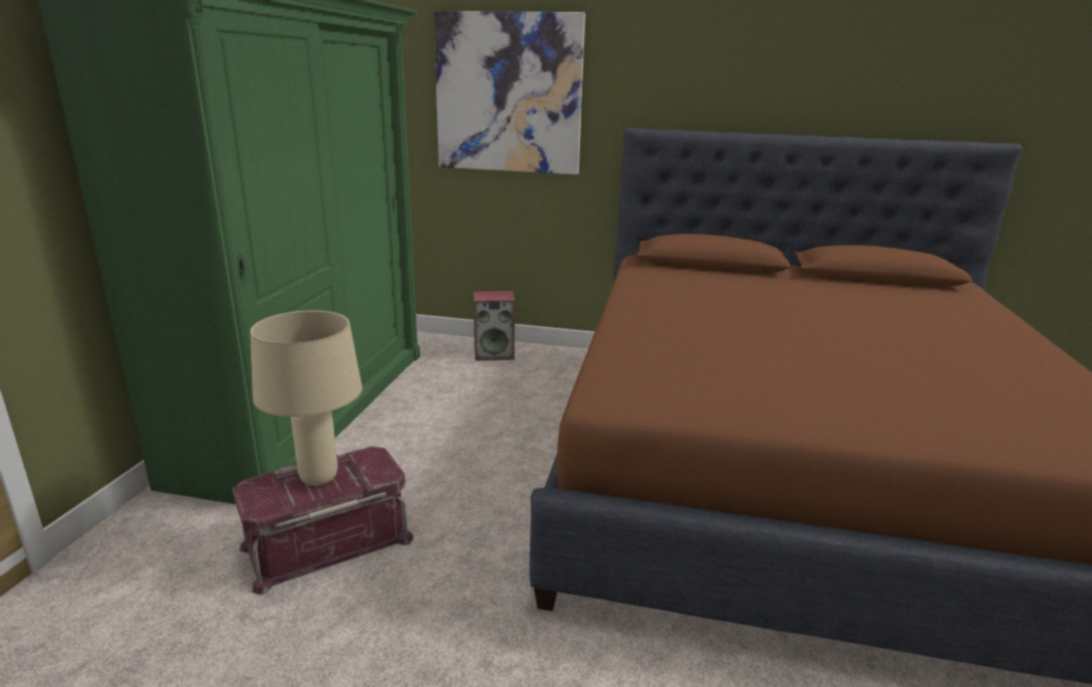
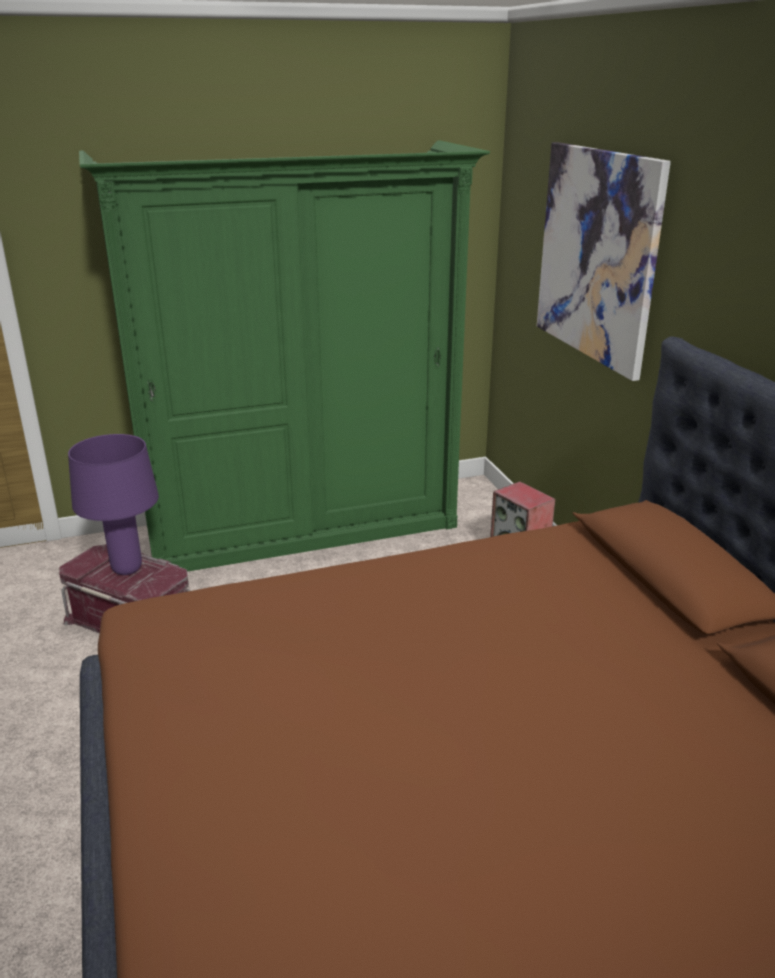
camera: 60 degrees right, 5 degrees up
(319, 478) = (127, 569): beige table lamp -> purple table lamp

